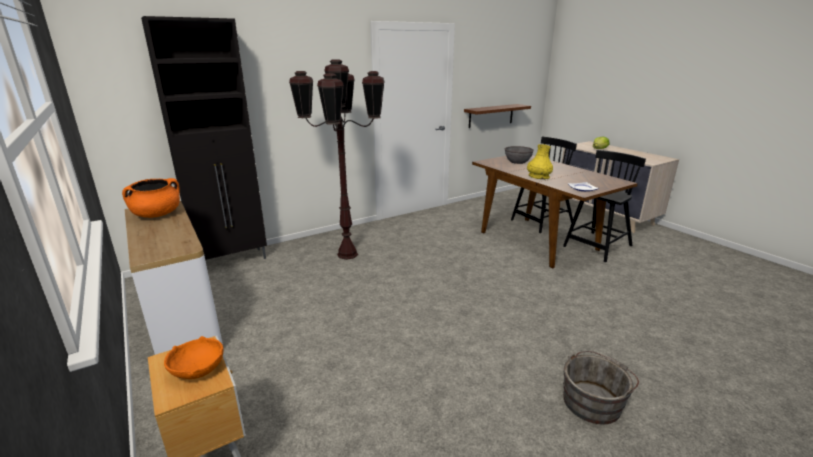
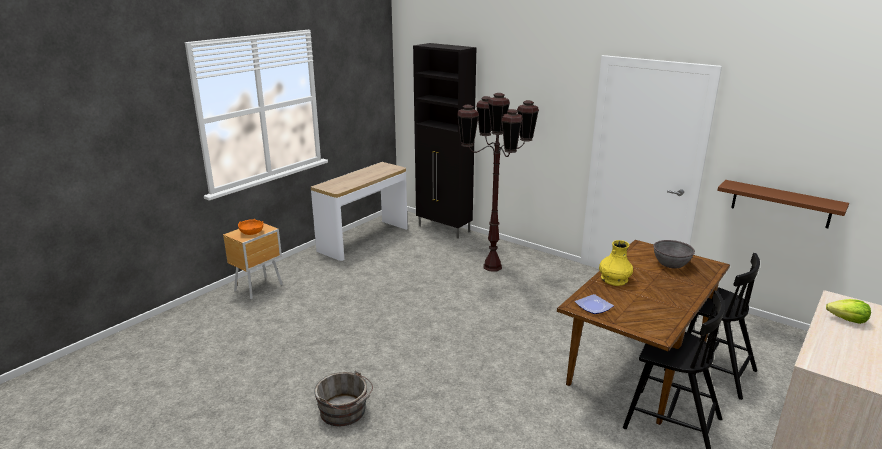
camera: 70 degrees right, 0 degrees up
(157, 215) = (378, 170): orange cooking pot -> none

